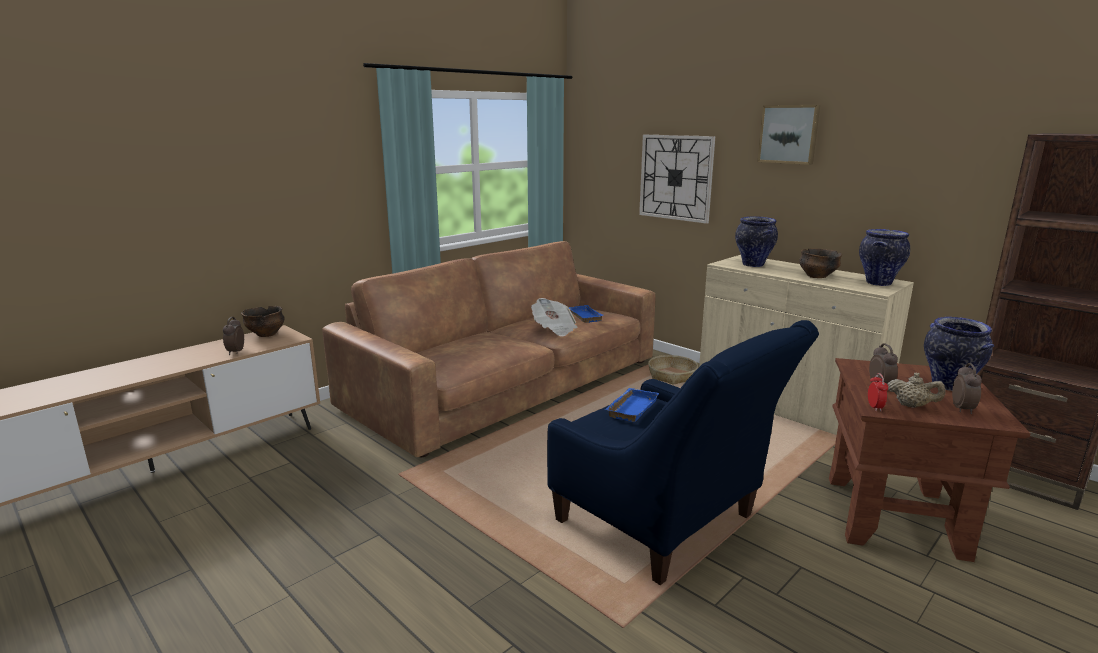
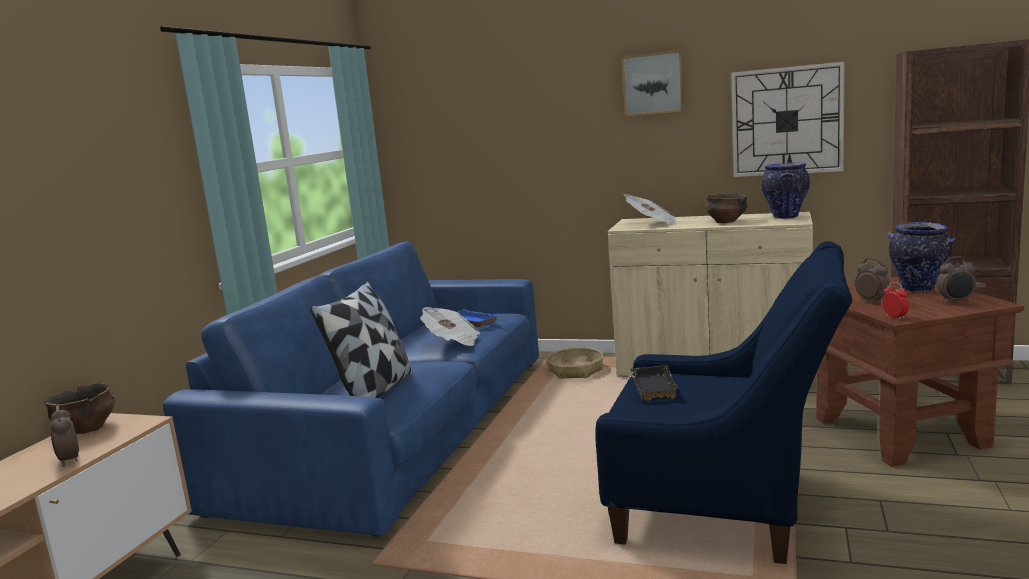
camera: 25 degrees left, 5 degrees down
(459, 354) = (374, 391): none -> pillow
(507, 384) = (400, 427): brown sofa -> blue sofa
(631, 408) = (651, 387): blue tray -> black tray
(676, 177) = (526, 147): wall clock -> wall clock (786, 121)
(753, 265) = (652, 224): vase -> newspaper
(912, 406) = (918, 309): beige teapot -> none
(963, 409) = (955, 302): alarm clock -> alarm clock turned 105 degrees clockwise

